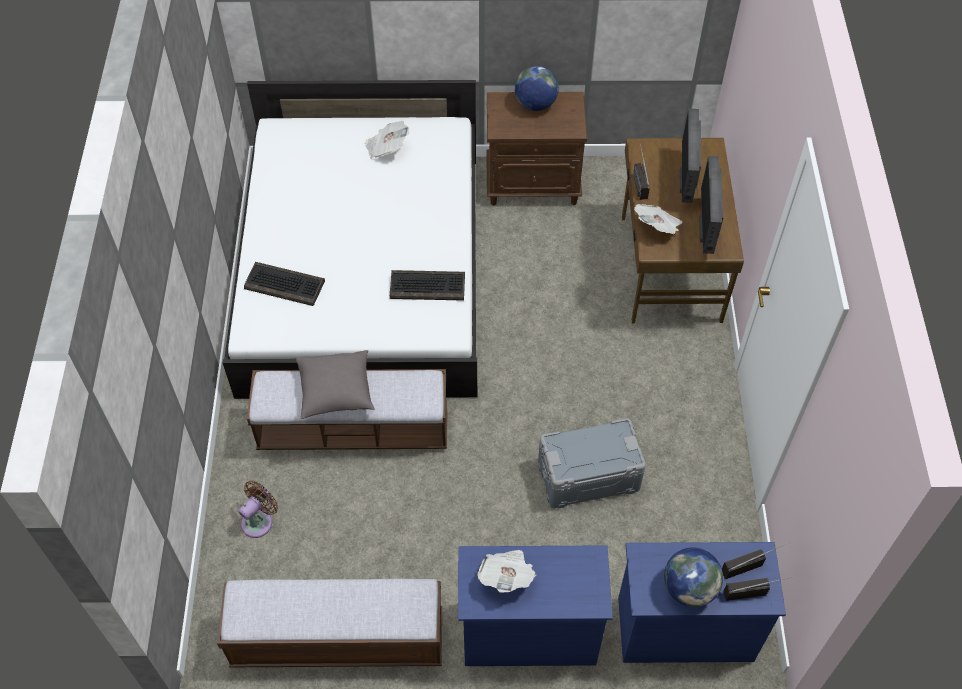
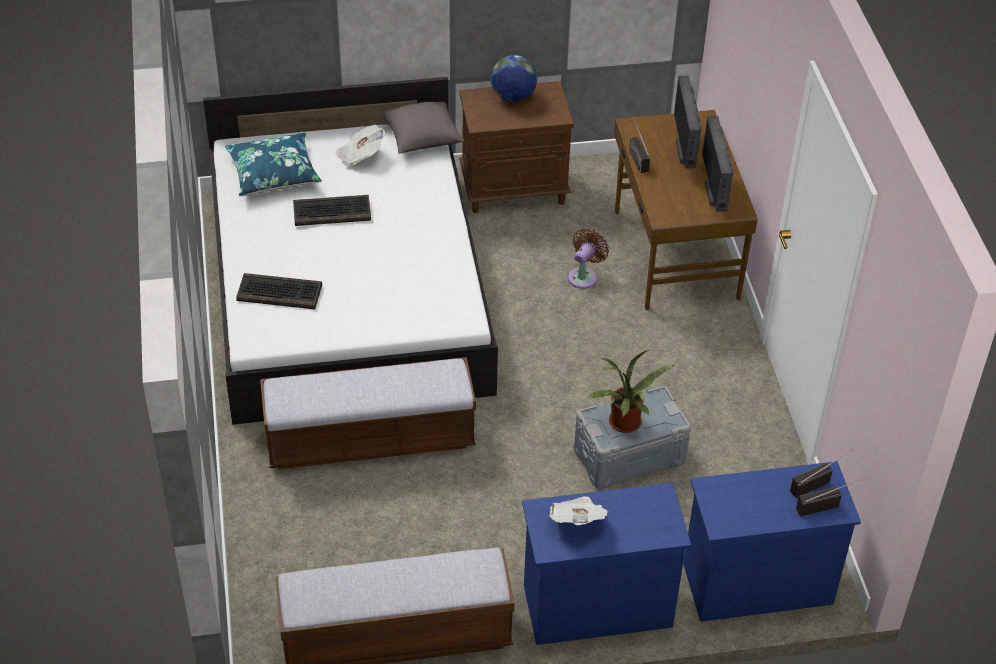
camera: 10 degrees left, 10 degrees down
(259, 521) = (286, 537): brown fan -> brown fan (584, 276)
(304, 159) = (273, 173): none -> blue pillow
(336, 392) = (355, 388): grey pillow -> grey pillow (422, 138)
(428, 286) = (433, 279): keyboard -> keyboard (332, 211)
(583, 456) = (625, 425): none -> potted plant
(657, 227) = (664, 196): newspaper -> none
(689, 588) = (762, 510): globe -> none

